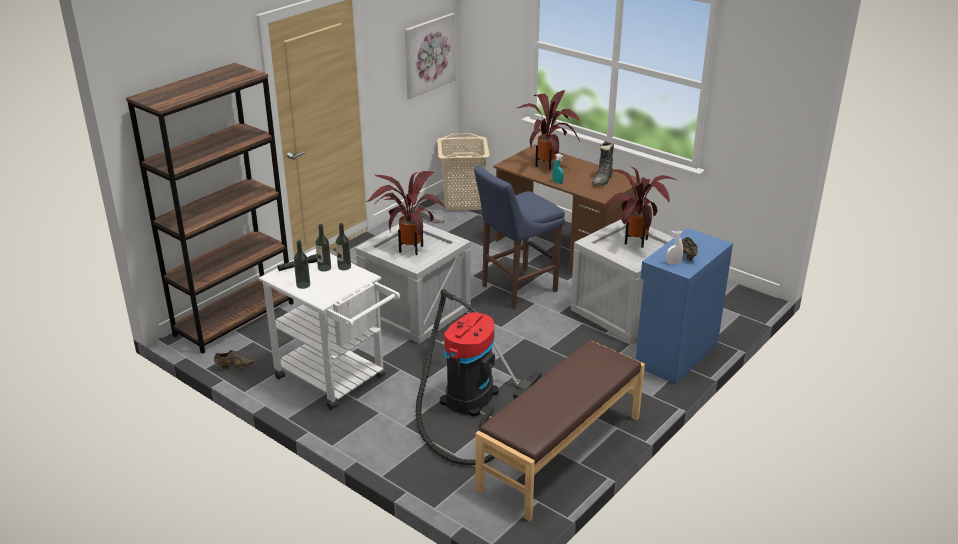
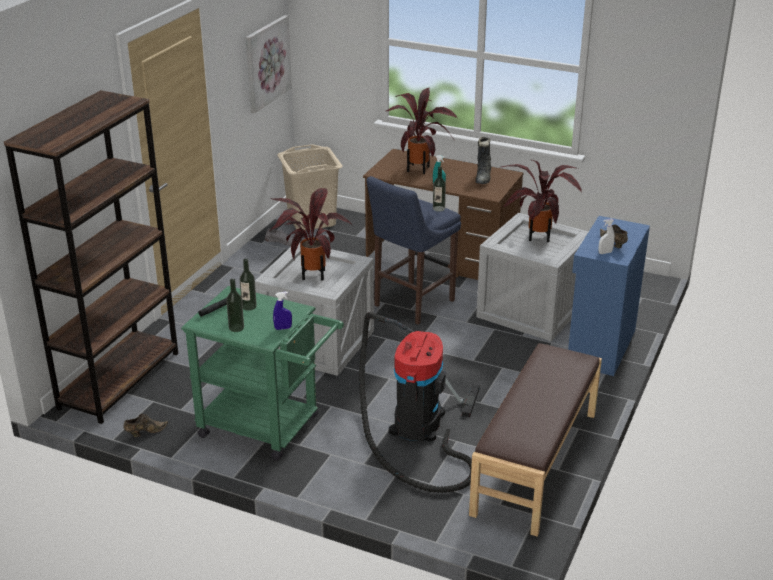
camera: 15 degrees left, 0 degrees up
(337, 380) = (268, 428): white cart -> green cart
(342, 291) = (283, 328): none -> blue spray bottle
(344, 267) = (270, 302): bottle -> bottle (438, 208)

